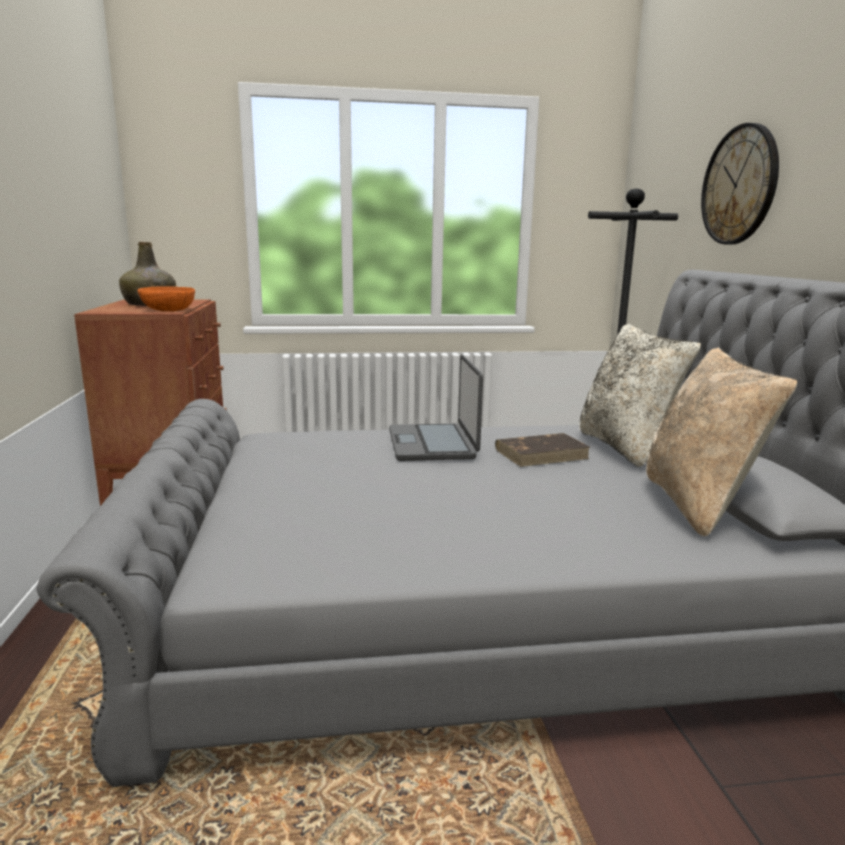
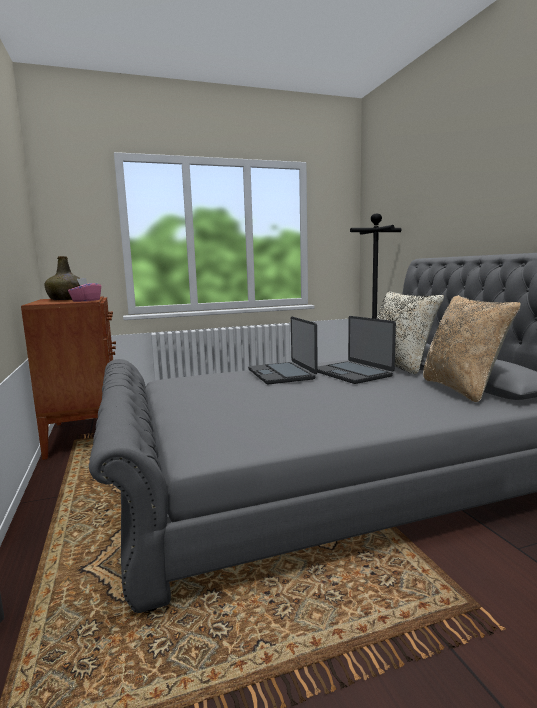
camera: 10 degrees left, 5 degrees down
(168, 310) = (86, 301): orange bowl -> pink tissue box
(542, 454) = (352, 373): brown book -> laptop
(739, 185) = (441, 207): wall clock -> none

